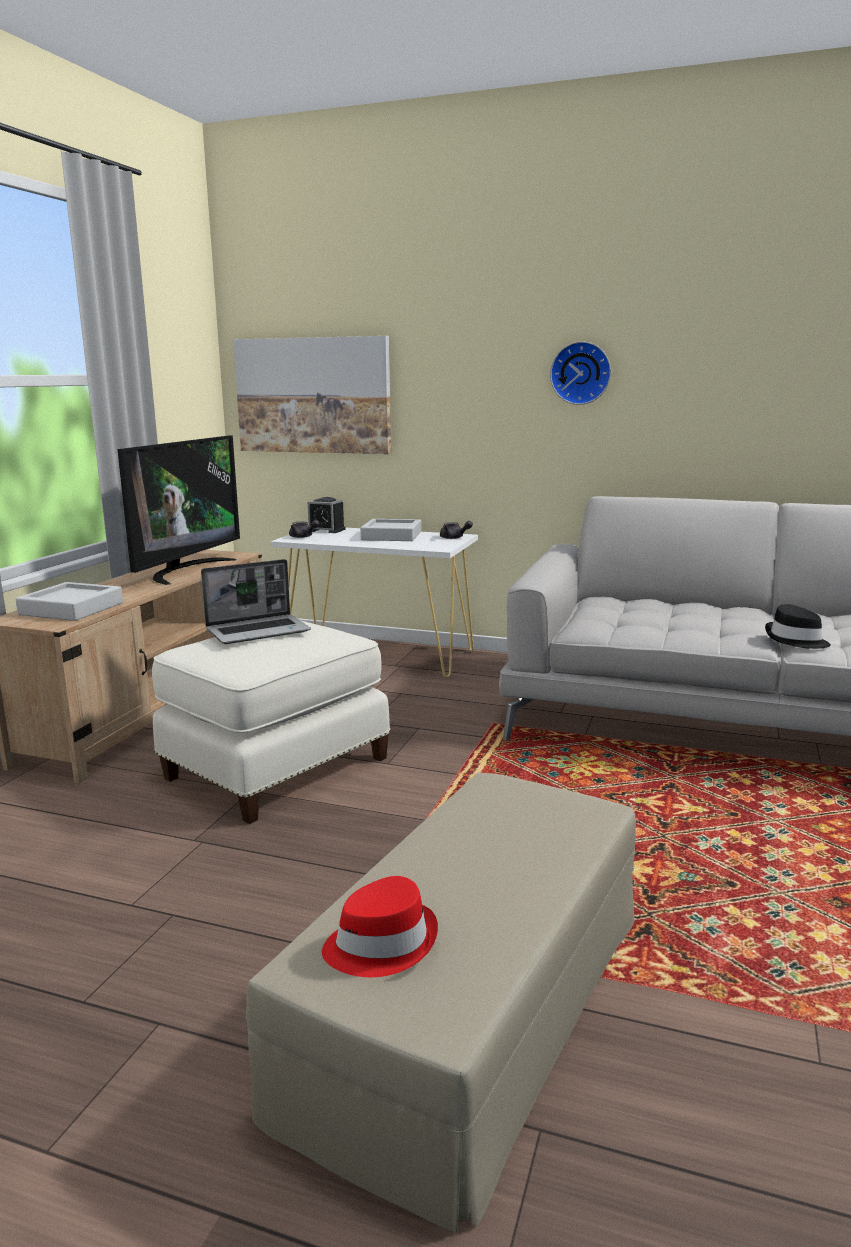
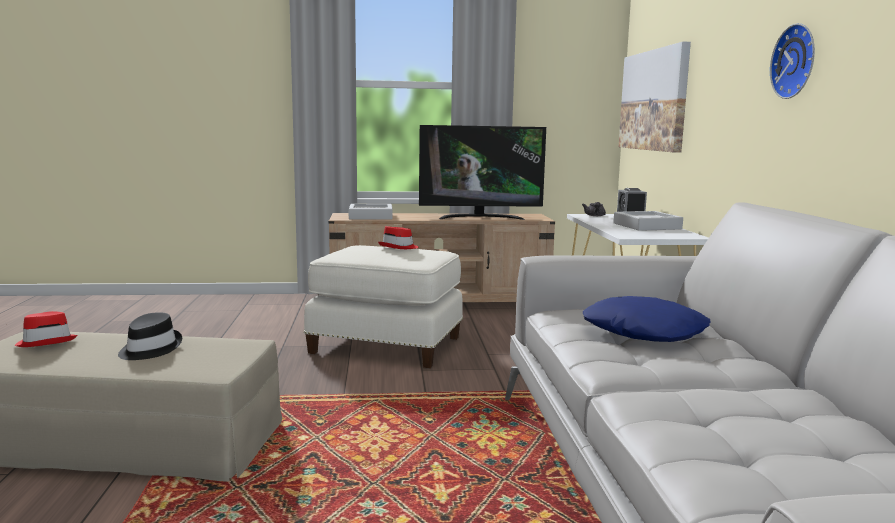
camera: 65 degrees right, 5 degrees down
(259, 631) = (399, 247): laptop -> red hat
(454, 538) = (679, 236): grey teapot -> none
(658, 616) = (645, 331): none -> blue pillow
(795, 640) = (646, 387): black hat -> black hat (149, 349)

